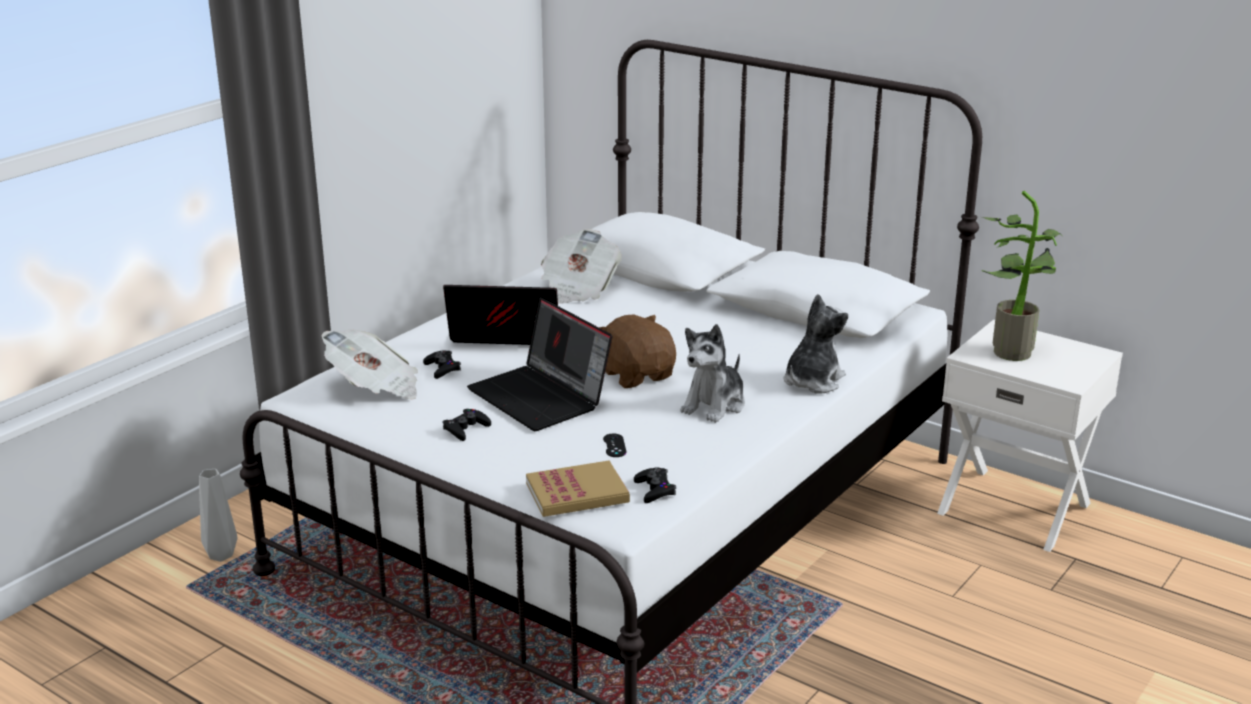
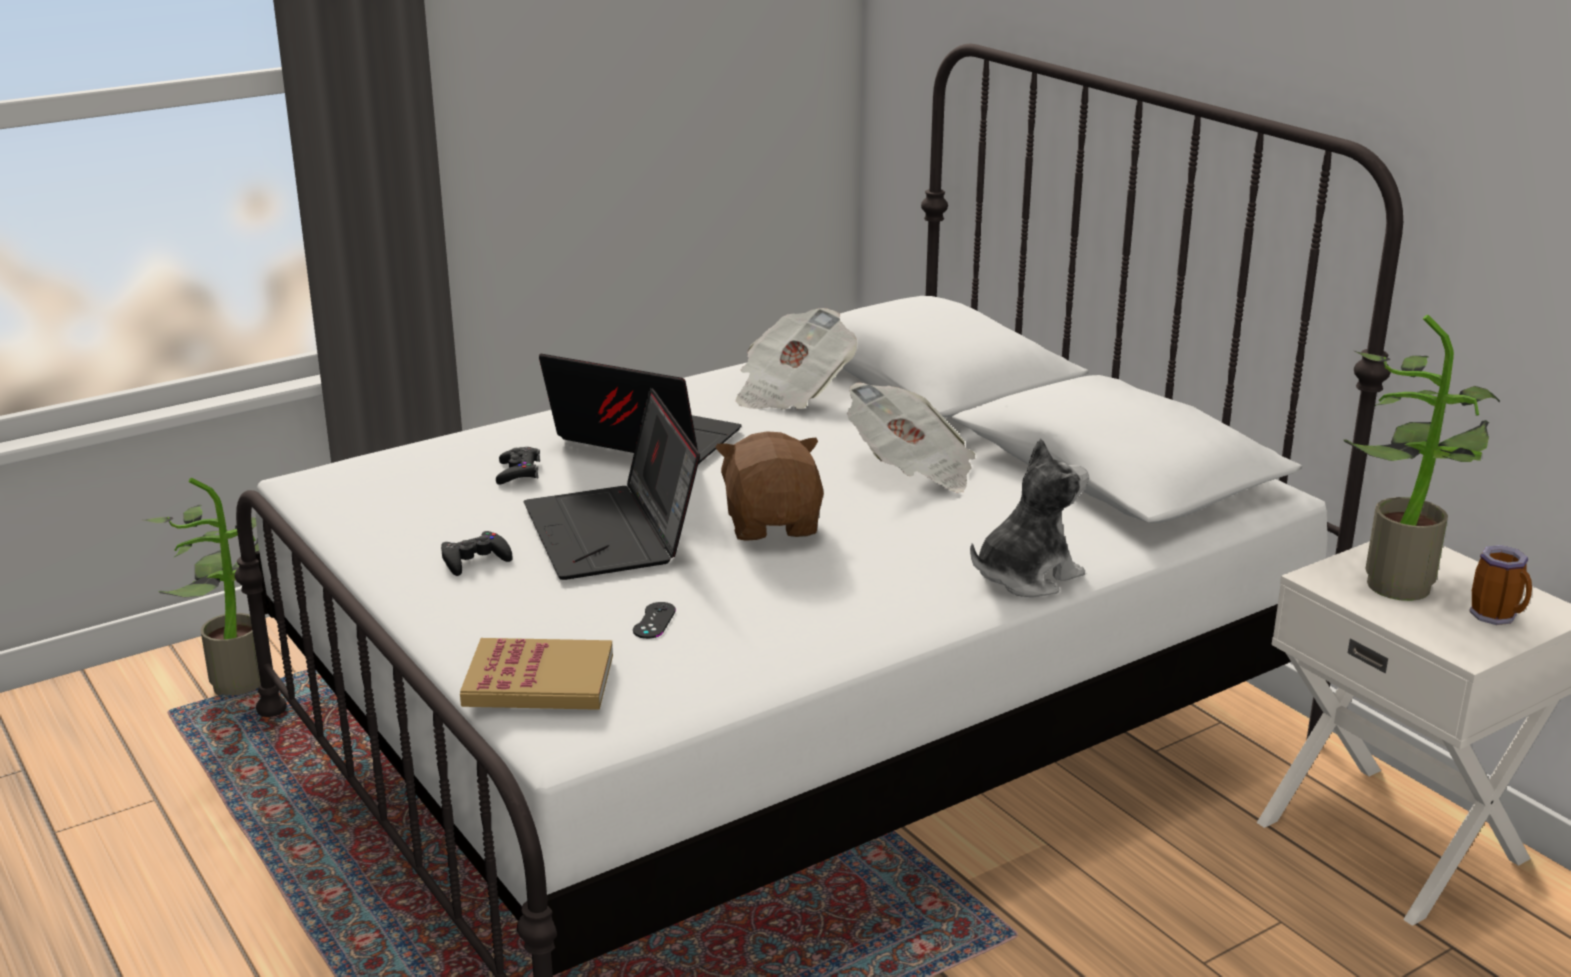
camera: 20 degrees right, 0 degrees up
(222, 556) = (239, 680): grey vase -> potted plant
(375, 388) = (410, 484): newspaper -> newspaper (912, 470)
(655, 490) = (655, 698): black game controller -> none
(714, 405) = (848, 587): plush toy -> none
(1073, 361) = (1497, 616): none -> mug

